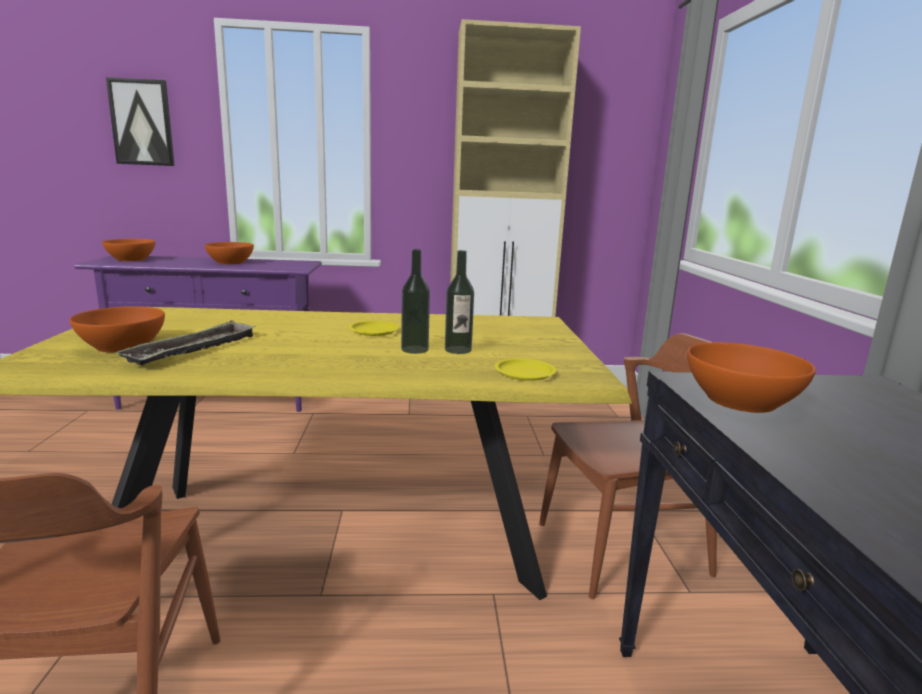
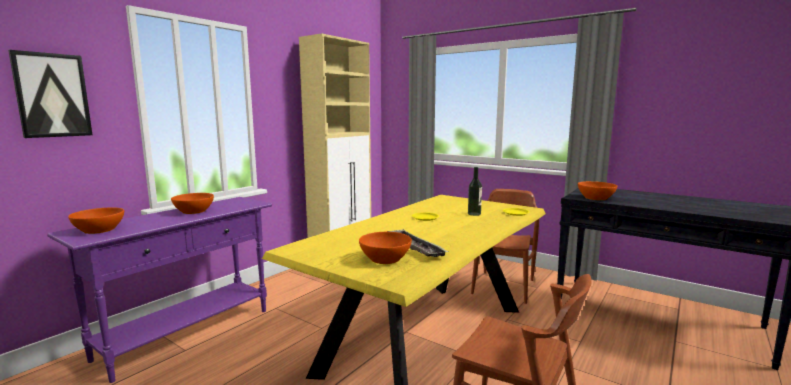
camera: 50 degrees left, 5 degrees down
(414, 349) = (465, 218): bottle -> none

